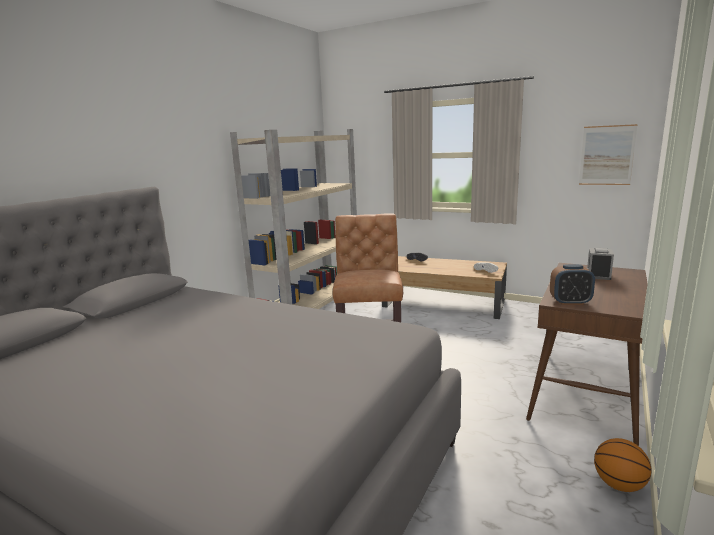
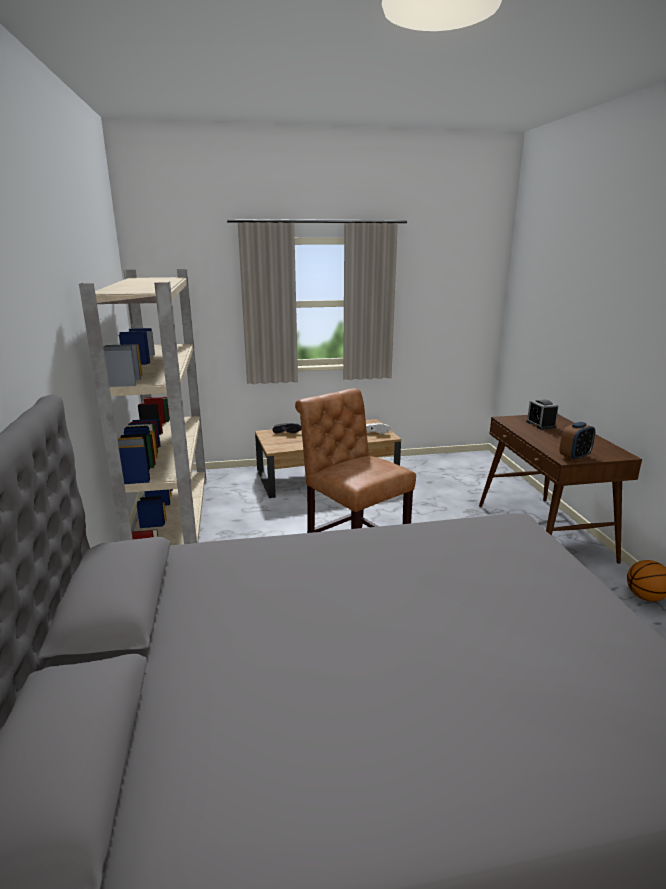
camera: 40 degrees left, 5 degrees up
(606, 155) = (466, 304): picture -> none

